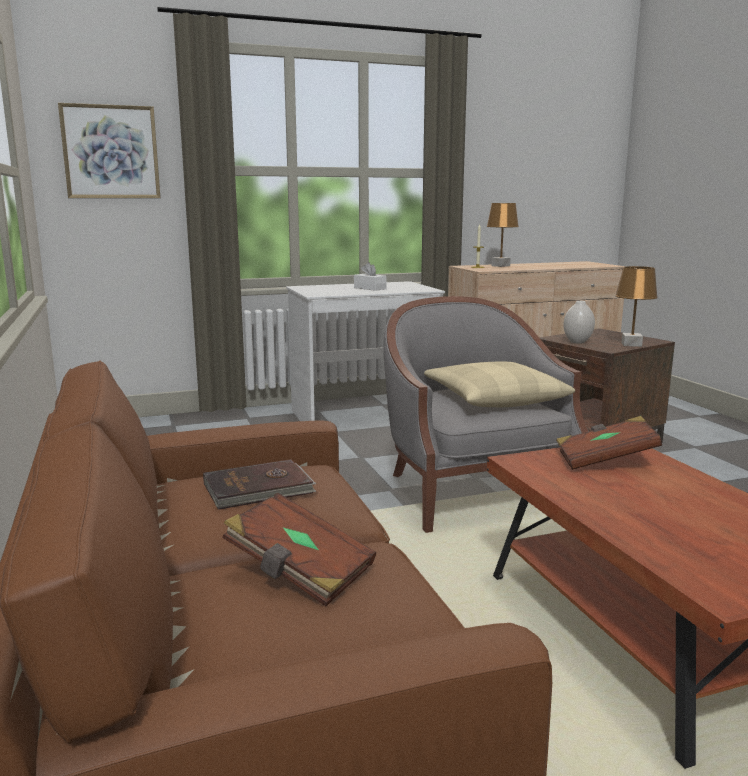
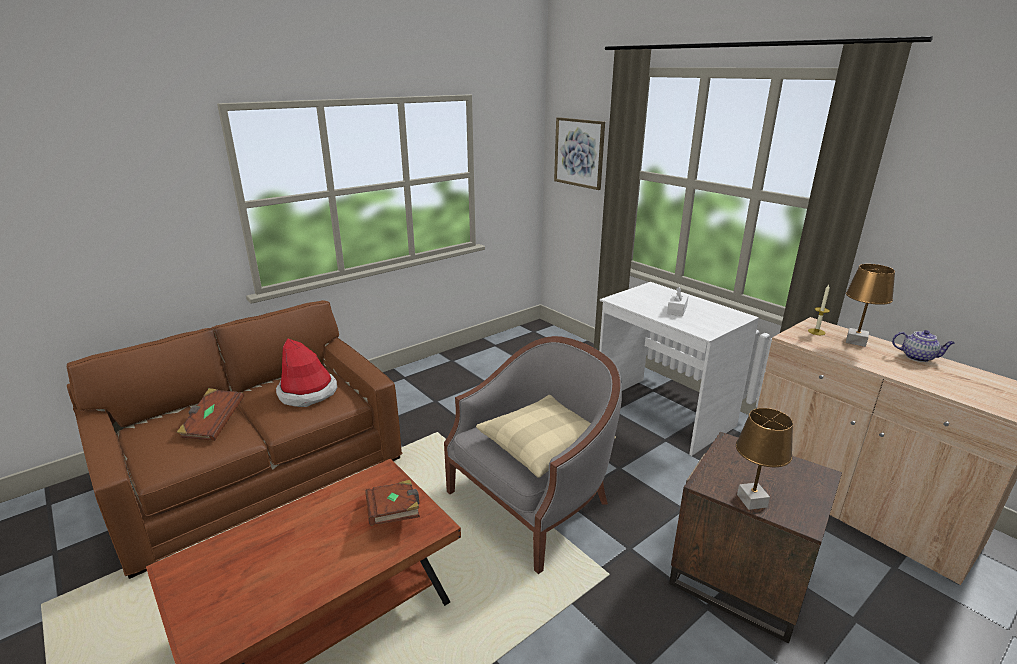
camera: 70 degrees right, 10 degrees up
(259, 489) = (308, 393): brown book -> hat
(532, 264) = (918, 357): none -> teapot
(577, 342) = (723, 459): white vase -> none

